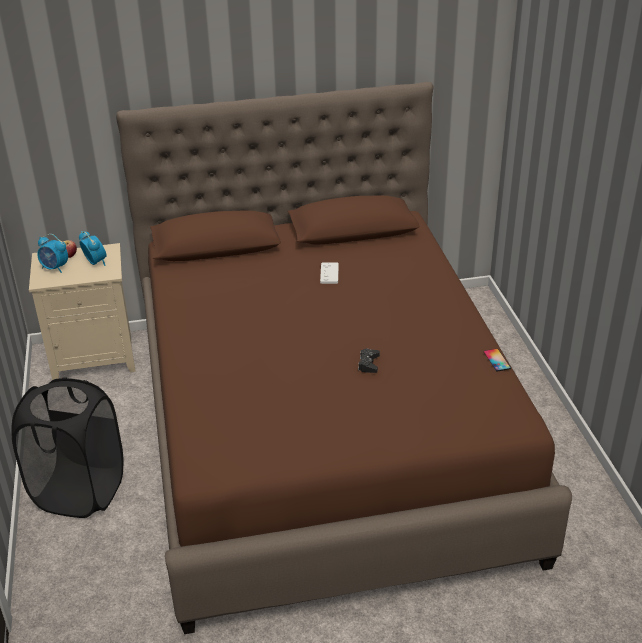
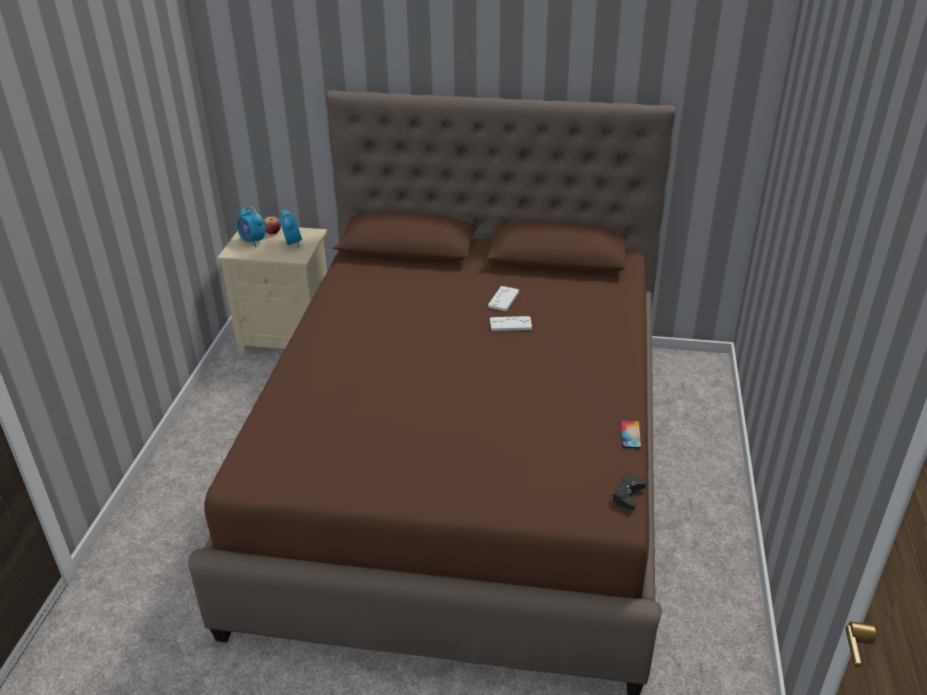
camera: 20 degrees right, 0 degrees up
(79, 492) = (202, 467): black laundry basket -> none
(348, 294) = (510, 324): none -> white game controller
(368, 364) = (484, 404): black game controller -> black game controller (627, 495)

